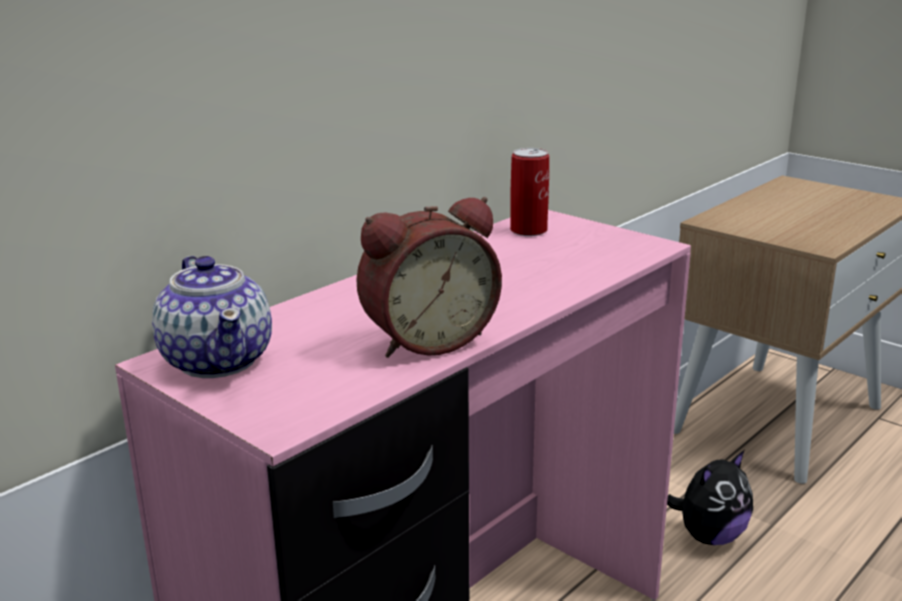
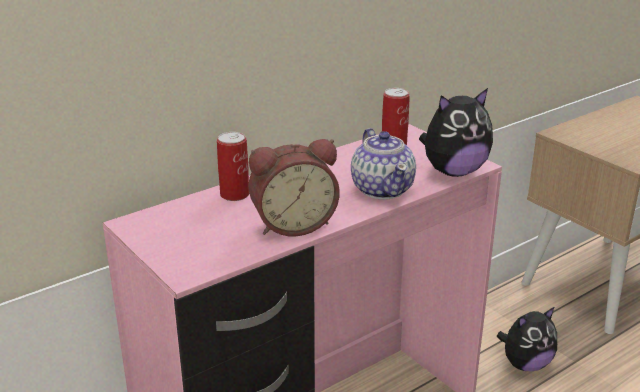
camera: 10 degrees right, 5 degrees up
(218, 360) = (162, 226): teapot -> teapot (382, 189)
(320, 309) = (234, 194): none -> can
(629, 255) = (453, 171): none -> plush toy

